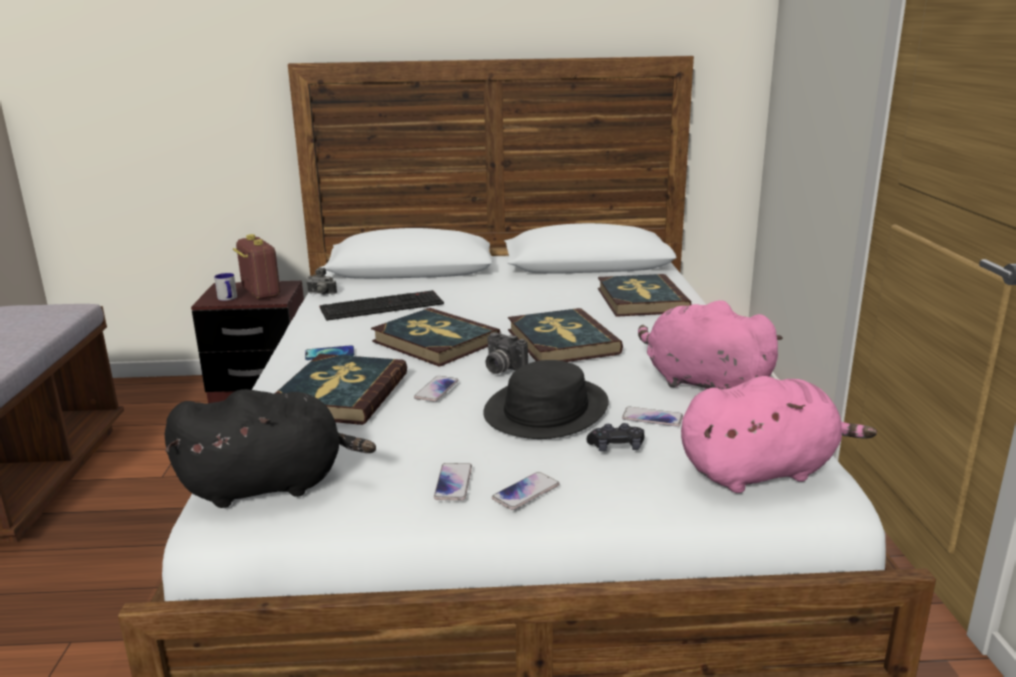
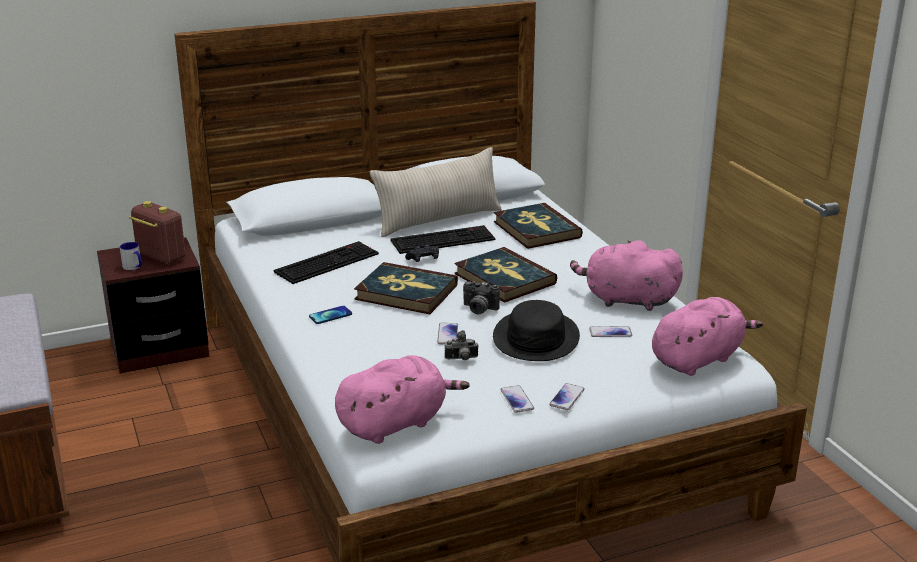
camera: 20 degrees left, 5 degrees up
(271, 485) = (396, 423): black plush toy -> pink plush toy
(321, 294) = (258, 257): camera -> camera (461, 359)
(340, 394) = (380, 349): book -> none
(526, 299) = (443, 239): none -> keyboard
(538, 282) = (438, 220): none -> beige pillow
(616, 447) = (601, 358): black game controller -> black game controller (423, 259)

